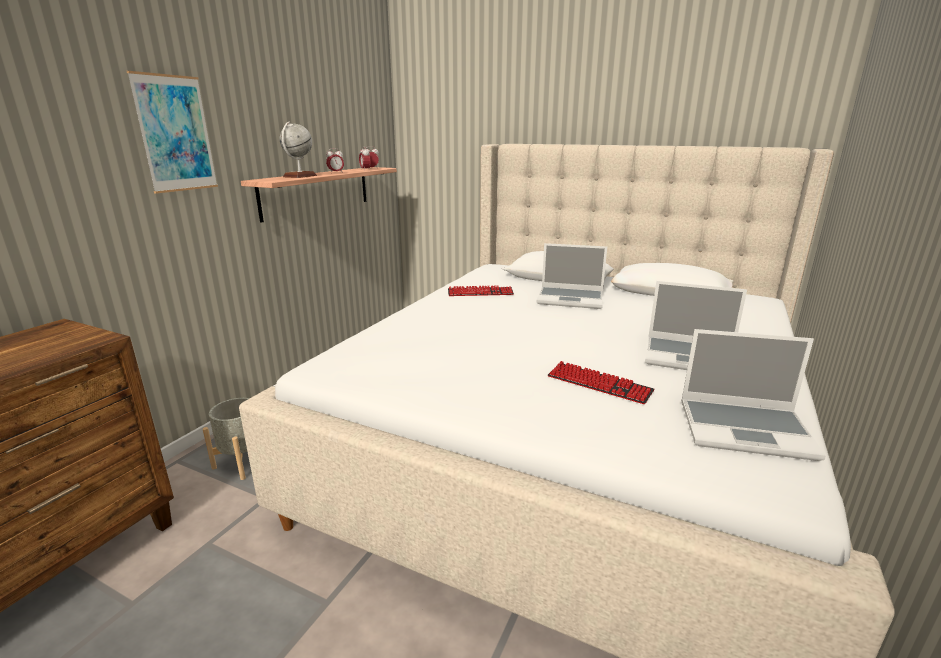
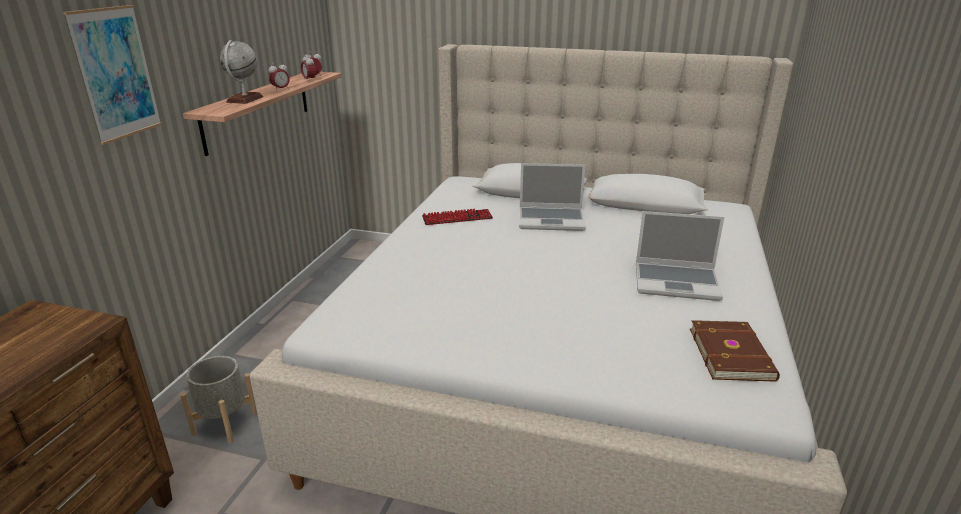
camera: 10 degrees left, 5 degrees up
(599, 384) = (601, 320): keyboard -> none
(746, 429) = (732, 353): laptop -> brown book

